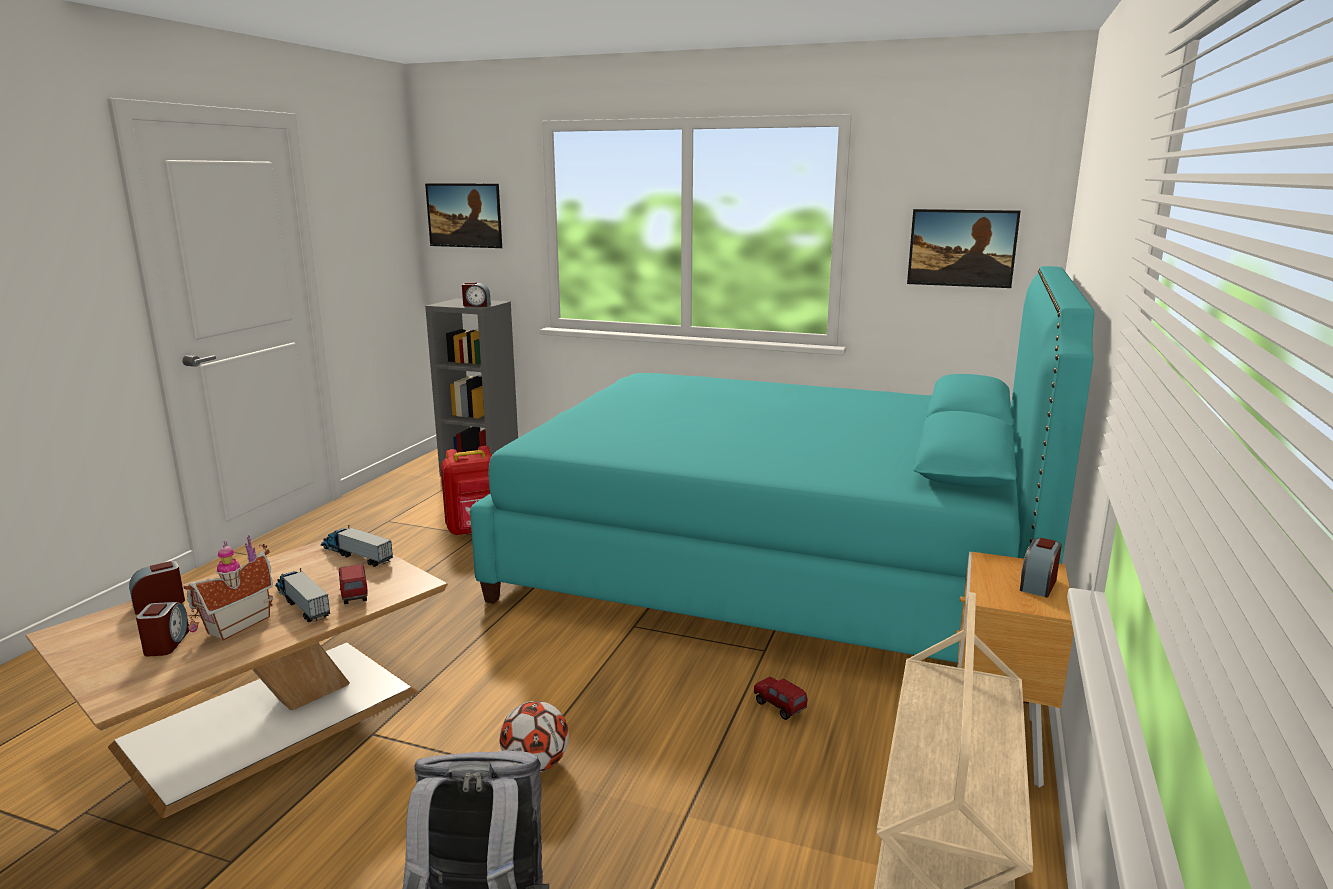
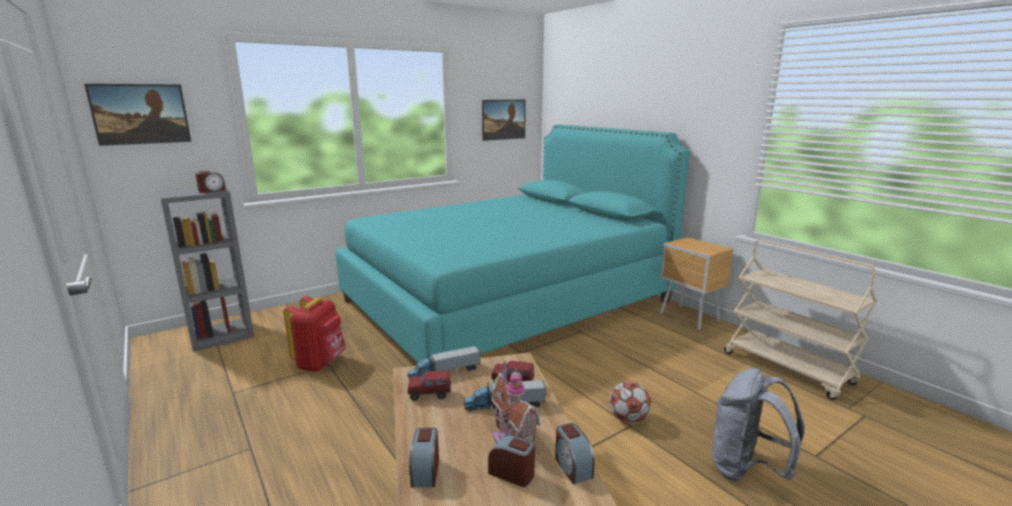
camera: 55 degrees left, 0 degrees up
(779, 708) = (631, 345): toy truck -> toy truck (430, 395)
(1038, 584) = (702, 244): alarm clock -> alarm clock (572, 467)

